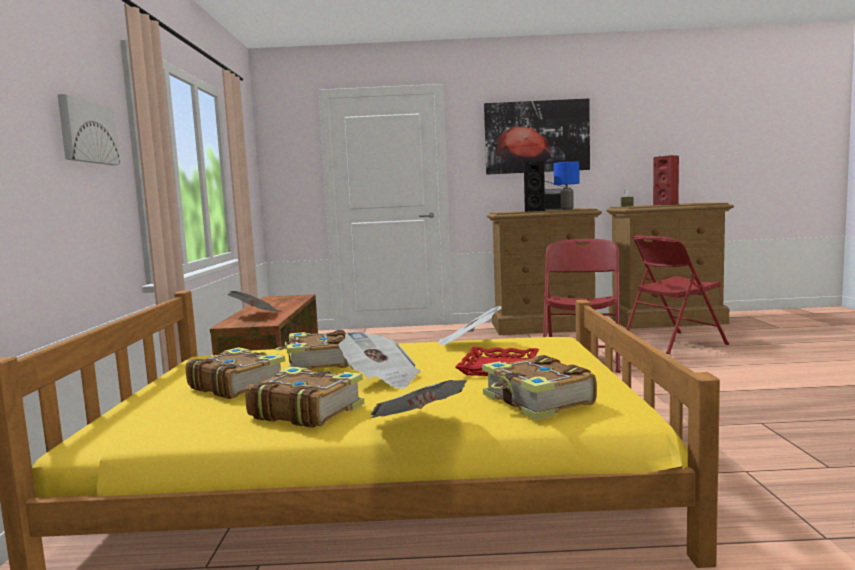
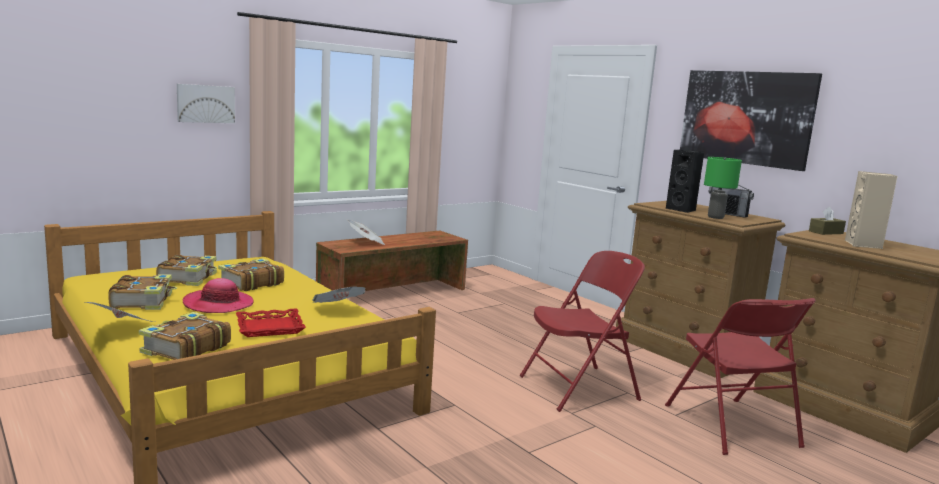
camera: 50 degrees right, 5 degrees up
(381, 380) = (218, 304): newspaper -> hat
(567, 209) = (715, 217): blue table lamp -> green table lamp
(667, 204) = (863, 245): red speaker -> beige speaker
(673, 342) = (730, 425): red chair -> red chair turned 135 degrees counterclockwise

